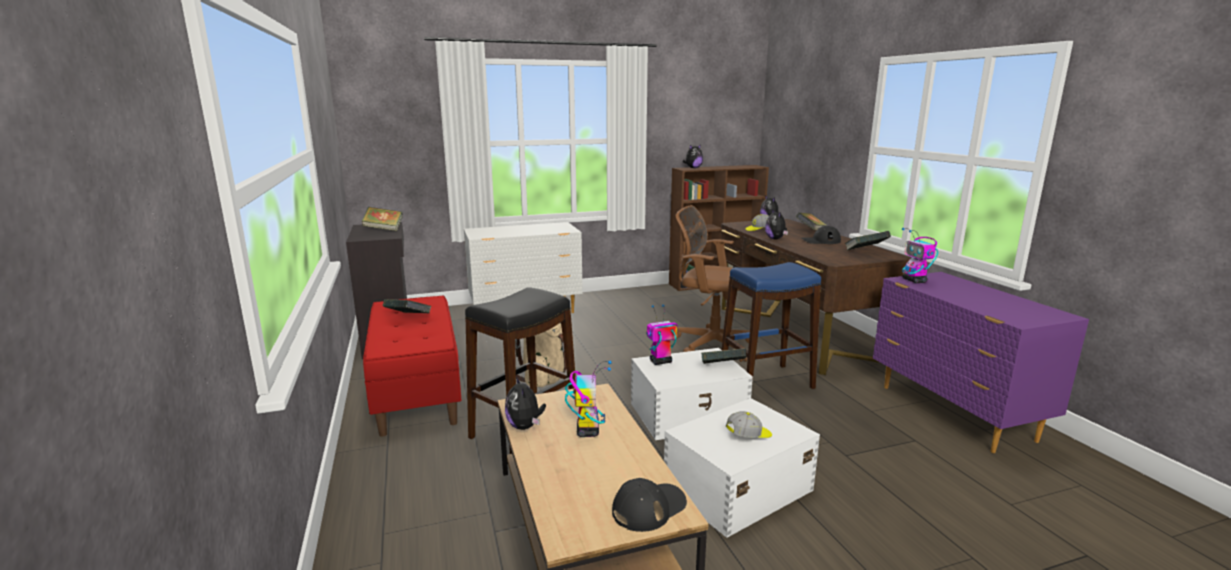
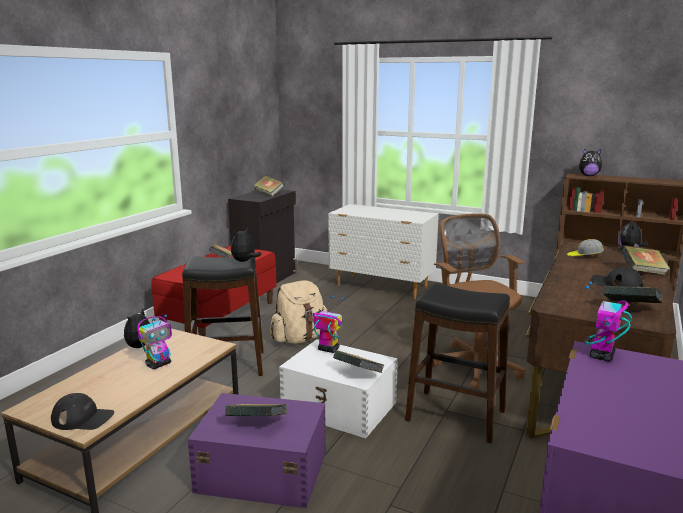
camera: 45 degrees right, 0 degrees up
(736, 488) = (261, 471): white storage box -> purple storage box
(749, 436) = (257, 424): cap -> book
(765, 382) = (455, 416): blue stool -> black stool
(775, 239) = (569, 269): plush toy -> plush toy (244, 261)

